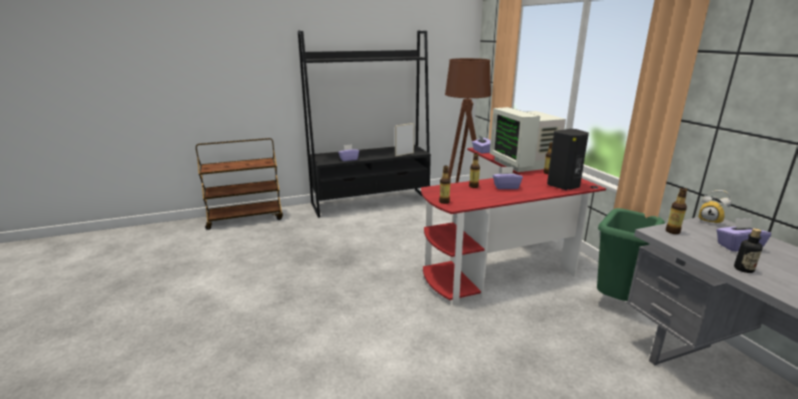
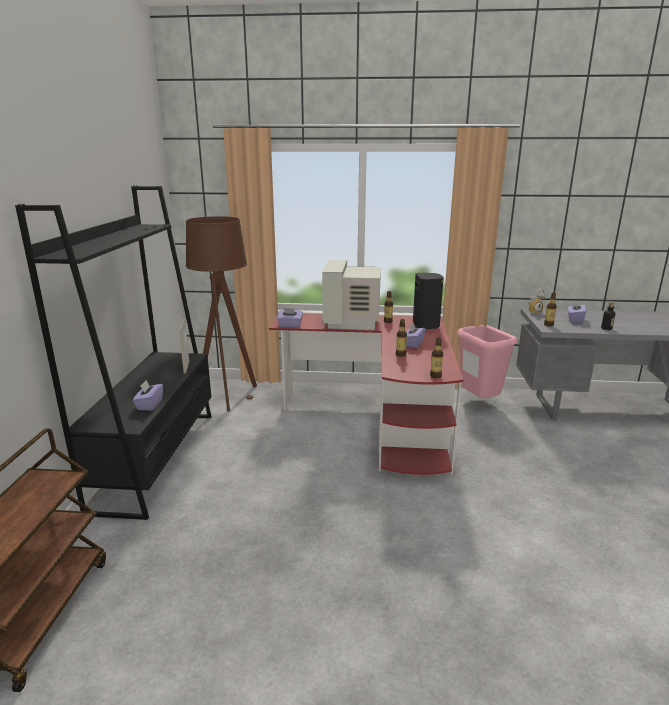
camera: 65 degrees left, 0 degrees up
(524, 163) = (353, 321): monitor -> monitor turned 90 degrees clockwise
(615, 301) = (478, 402): green trash can -> pink trash can

